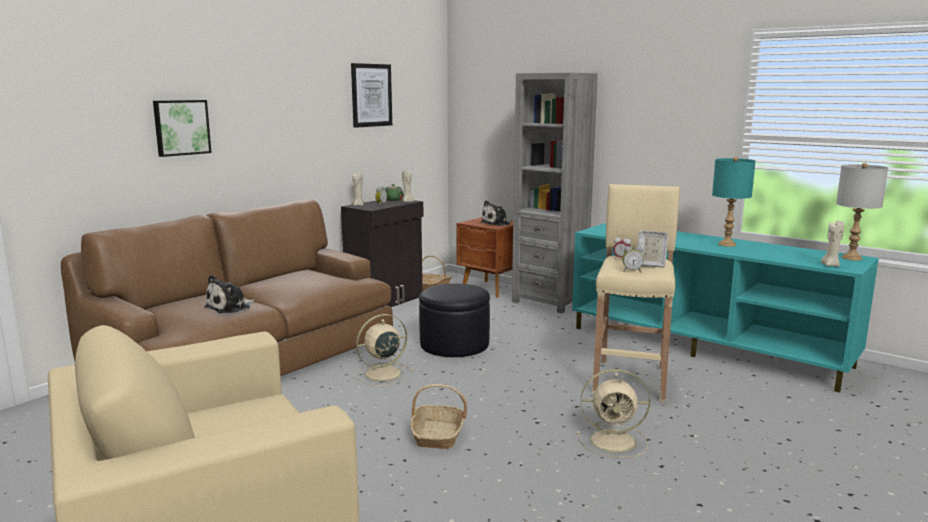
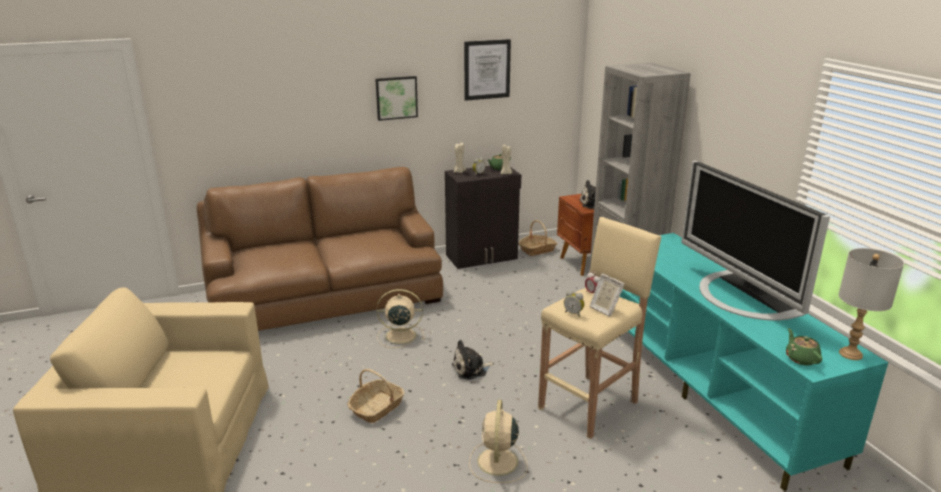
camera: 30 degrees right, 10 degrees up
(181, 127) = (293, 106): picture -> picture (396, 97)
(230, 307) = (292, 260): plush toy -> plush toy (471, 369)
(454, 344) = (485, 321): black ottoman -> none
(615, 441) = (497, 463): beige fan -> beige fan turned 60 degrees clockwise
(727, 244) = (741, 297): turquoise table lamp -> television
(830, 265) = (801, 358): beige candle -> green teapot

